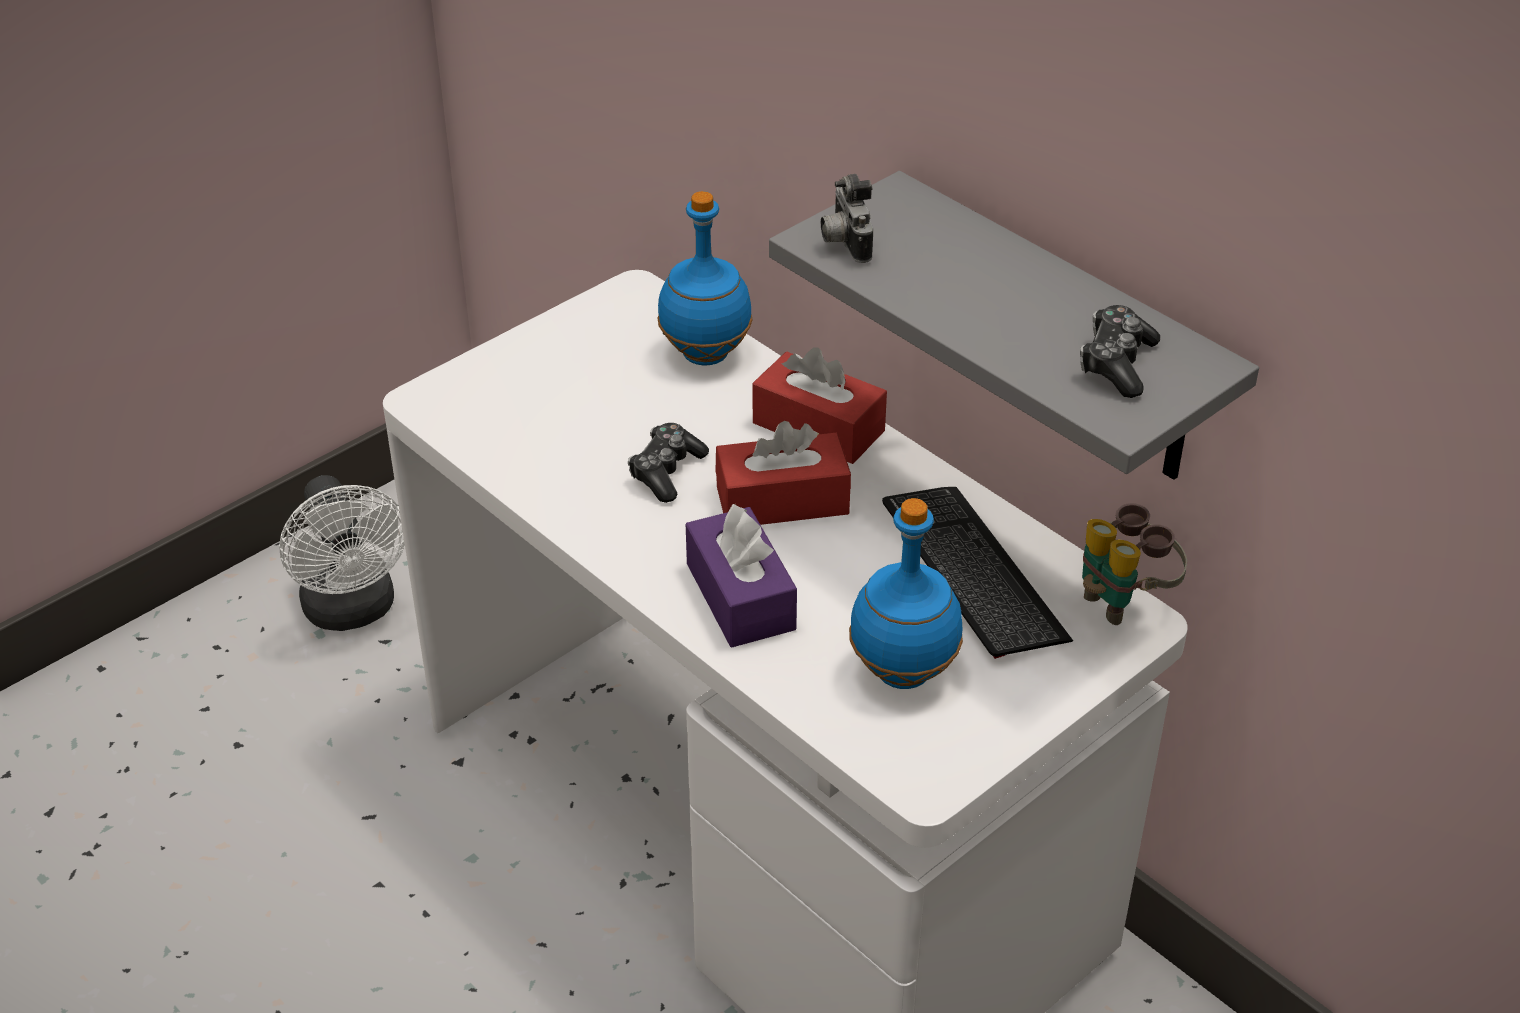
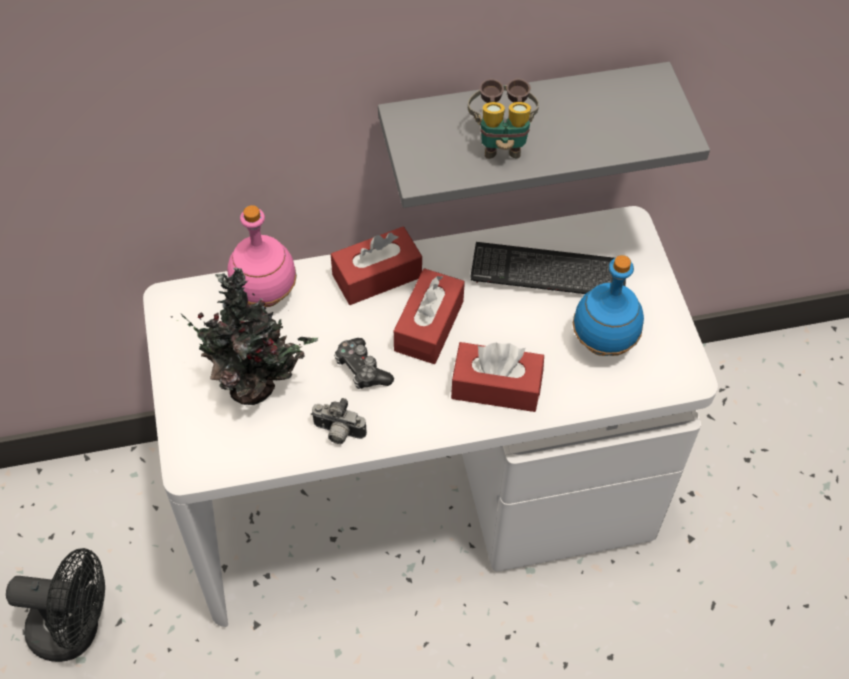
camera: 60 degrees left, 15 degrees up
(353, 611) = (76, 629): white fan -> black fan
(573, 401) = (257, 385): none -> potted plant
(704, 354) = (265, 296): blue bottle -> pink bottle
(740, 596) = (496, 386): purple tissue box -> red tissue box
(844, 242) = (435, 166): camera -> camera (338, 433)
(1116, 363) = (632, 112): game controller -> none
(1123, 599) = (608, 222): binoculars -> binoculars (501, 141)

